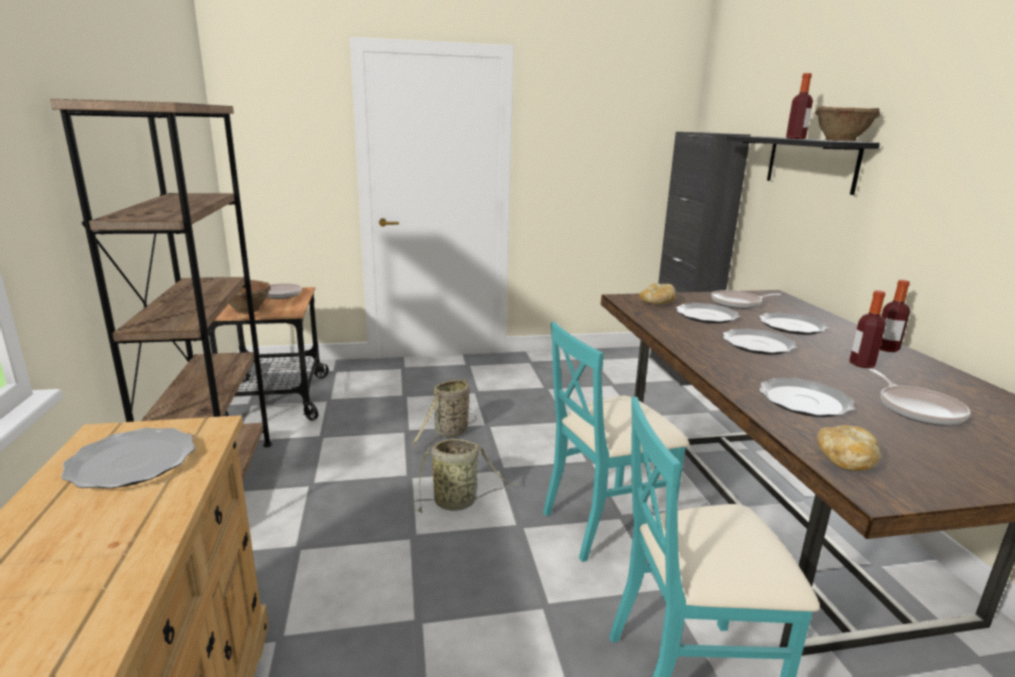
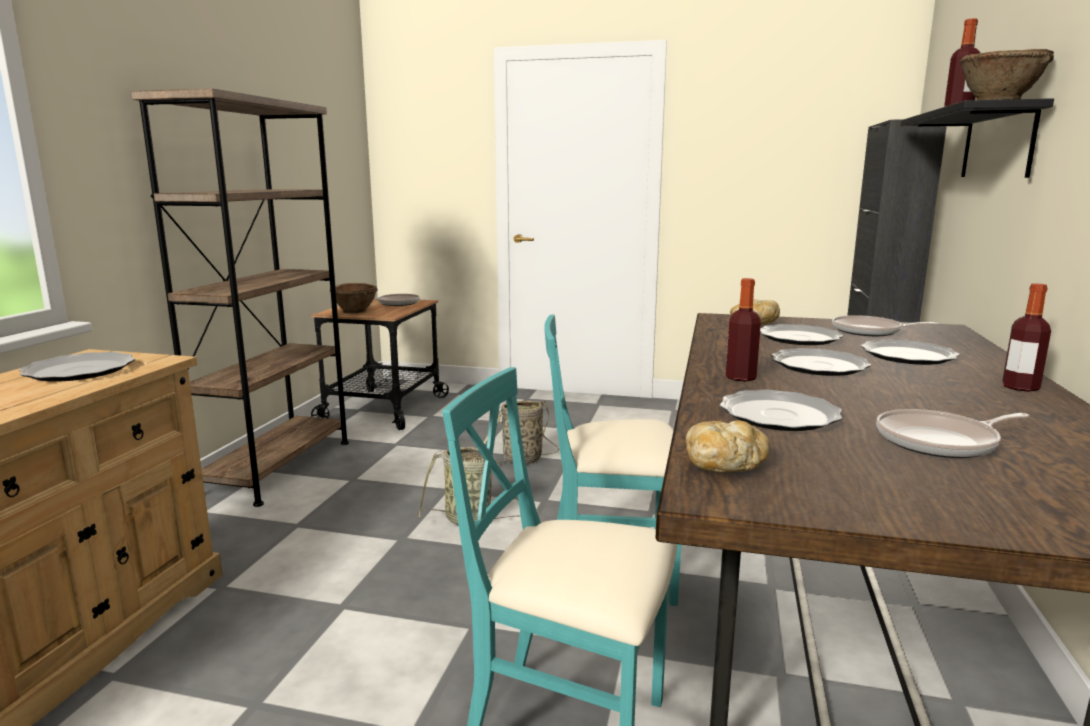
camera: 25 degrees right, 5 degrees down
(861, 364) = (943, 396): bottle -> bottle (740, 377)
(917, 409) = (941, 442): frying pan -> frying pan turned 60 degrees clockwise

